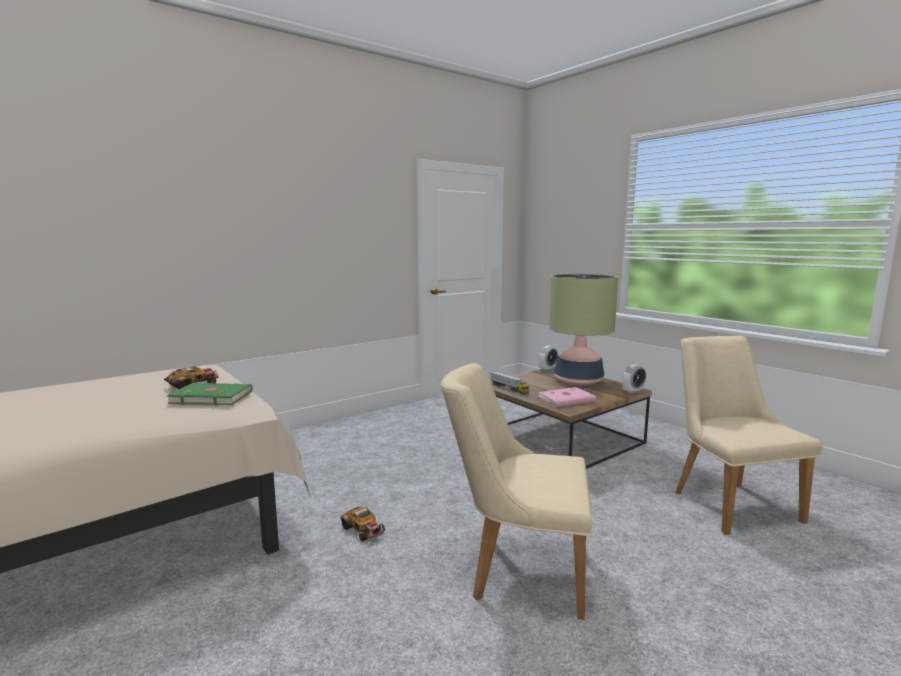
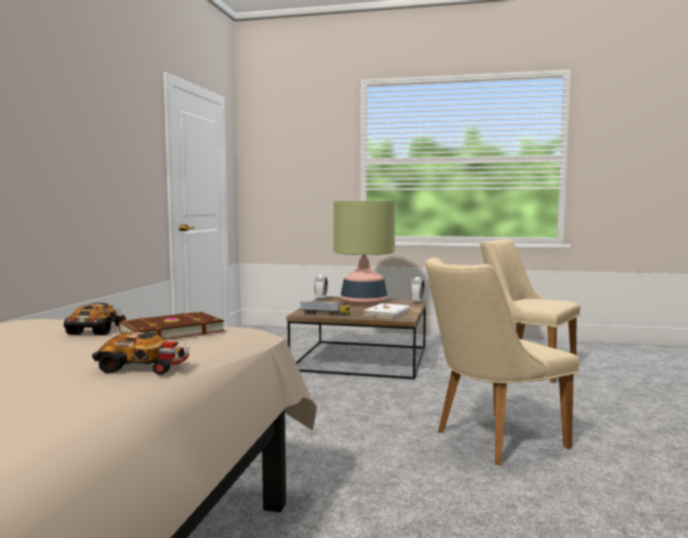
camera: 40 degrees left, 5 degrees down
(212, 397) = (170, 331): green book -> brown book
(364, 529) = (332, 461): toy car -> toy car (144, 367)
(567, 400) = (388, 313): pink book -> white book

